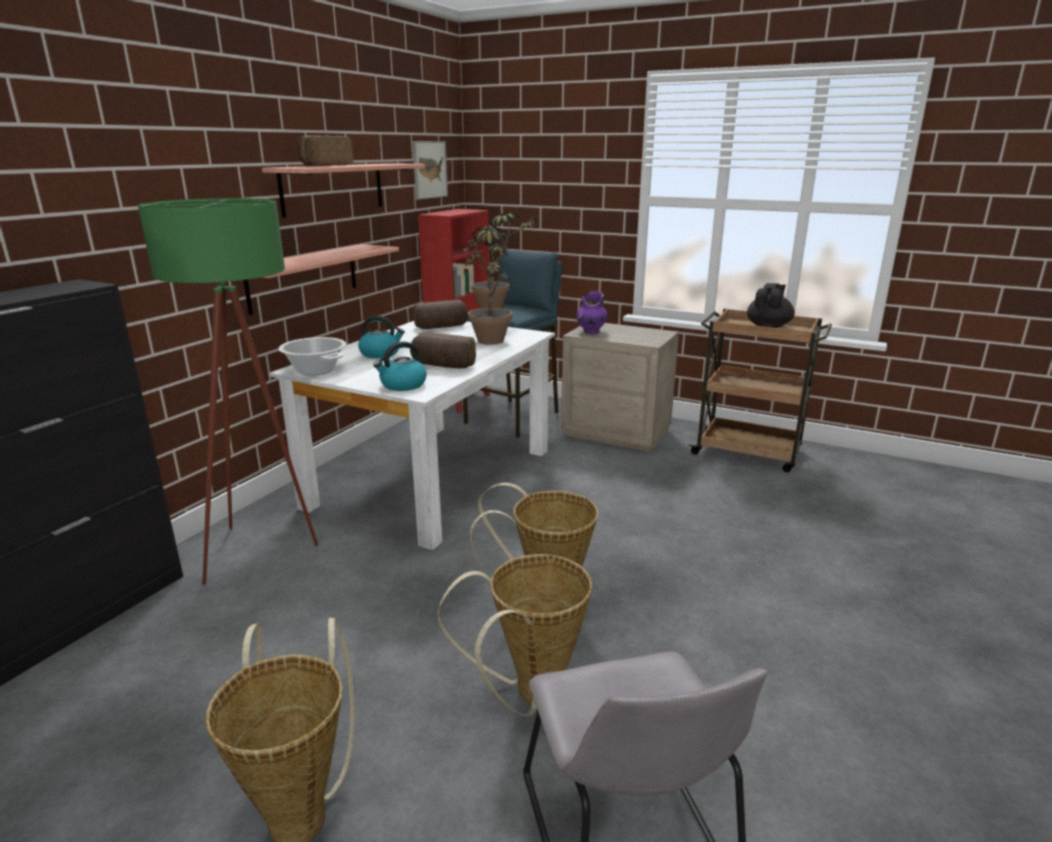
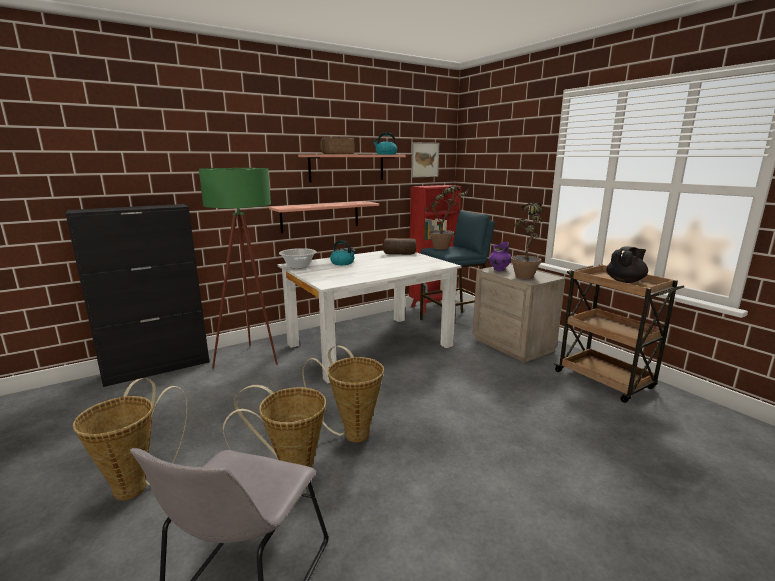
camera: 30 degrees right, 5 degrees down
(402, 385) = (325, 279): kettle -> kettle (386, 154)
(442, 365) = (363, 273): bread -> none
(490, 338) = (416, 263): potted plant -> potted plant (525, 275)

